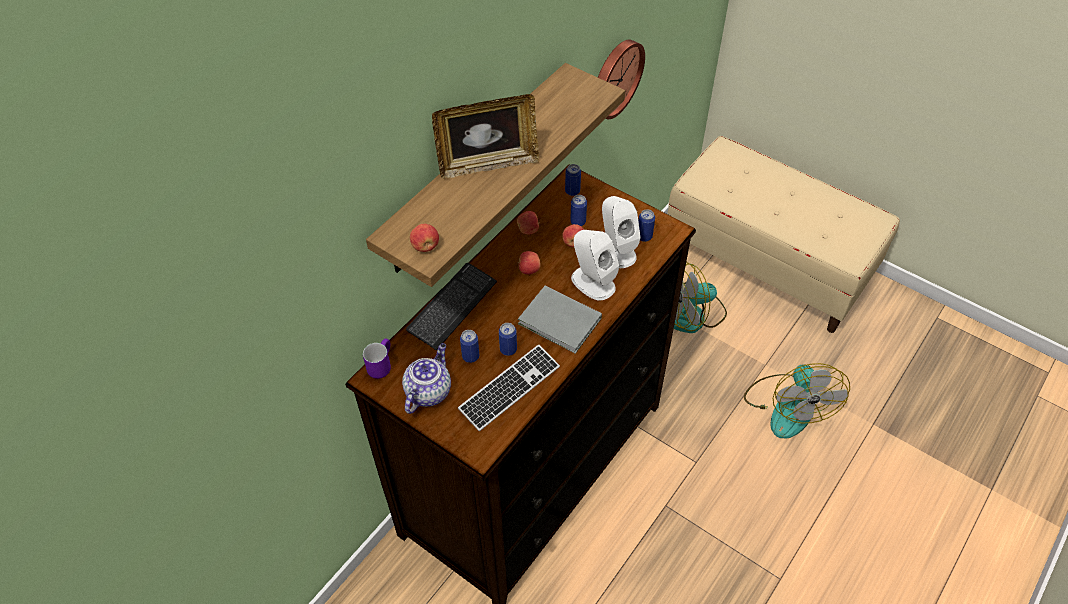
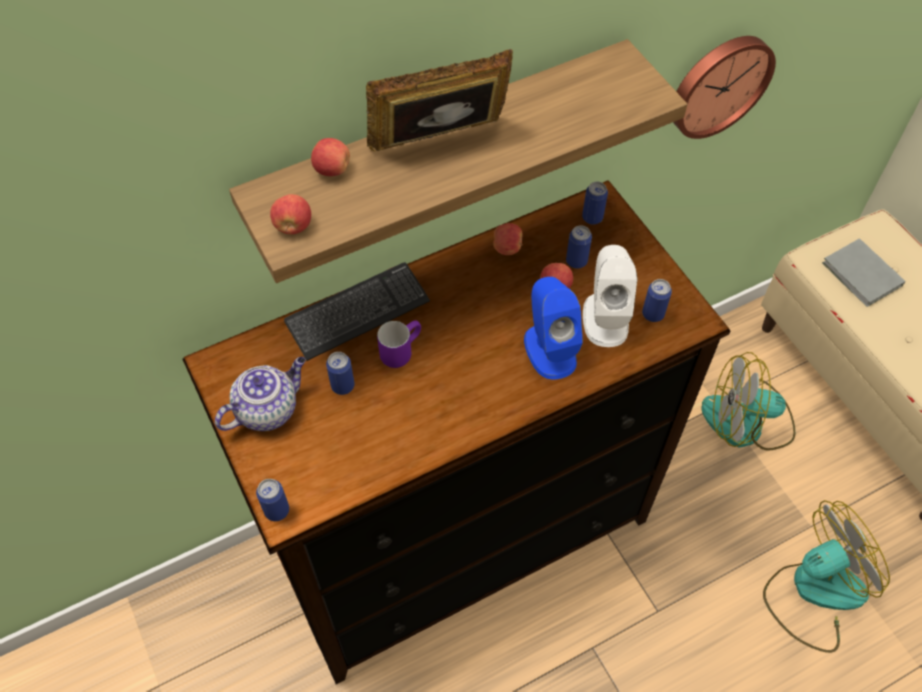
camera: 25 degrees right, 5 degrees up
(380, 364) = (232, 351): purple mug -> purple mug (400, 350)
(488, 164) = (440, 143): picture frame -> picture frame turned 150 degrees clockwise
(508, 349) = (393, 396): can -> can (277, 510)
(509, 388) = (365, 448): keyboard -> none
(528, 269) = (478, 301): apple -> apple (332, 169)
(560, 323) = (478, 387): grey book -> grey book (862, 276)
(592, 282) = (549, 349): white speaker -> blue speaker
(787, 406) = (813, 592): fan -> fan turned 135 degrees counterclockwise

